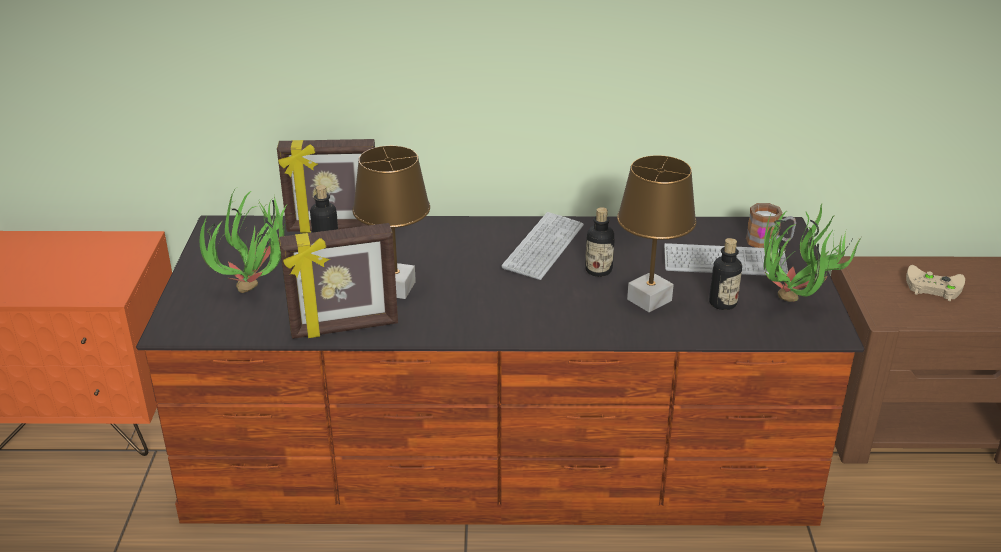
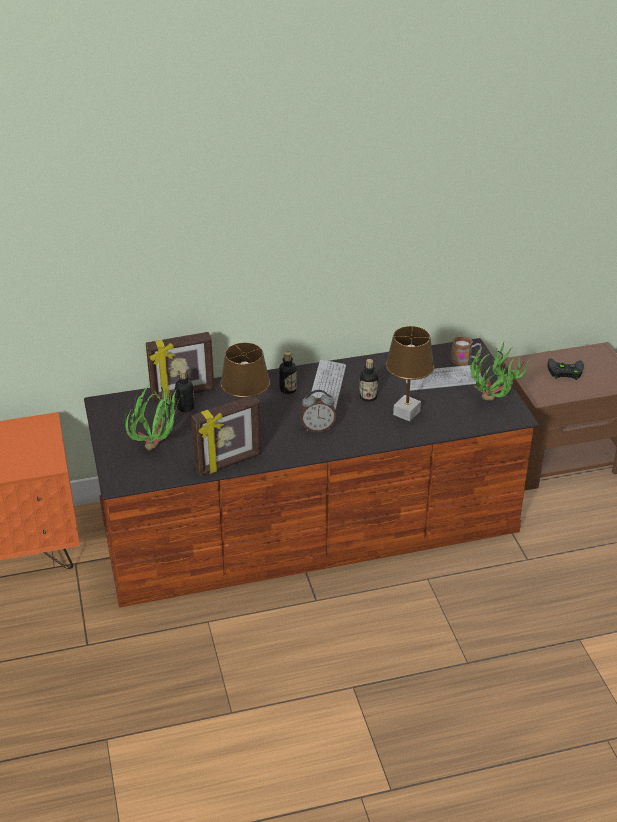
camera: 15 degrees left, 5 degrees up
(502, 301) = (318, 428): none -> alarm clock
(722, 303) = (450, 408): bottle -> bottle (288, 389)
(931, 287) = (564, 371): beige game controller -> black game controller

